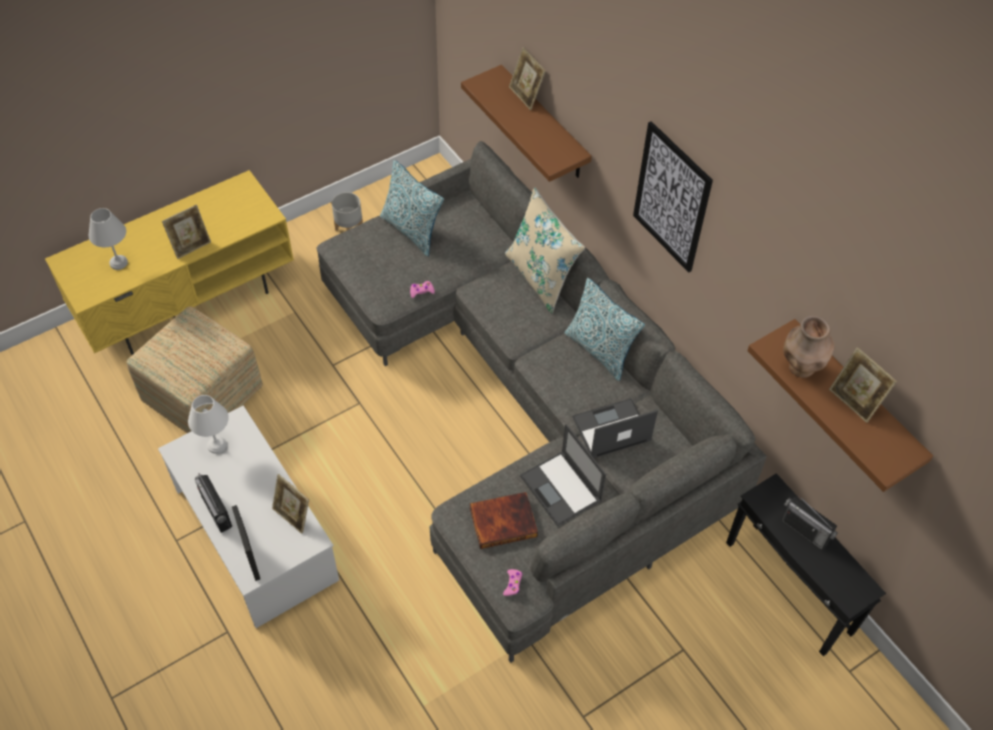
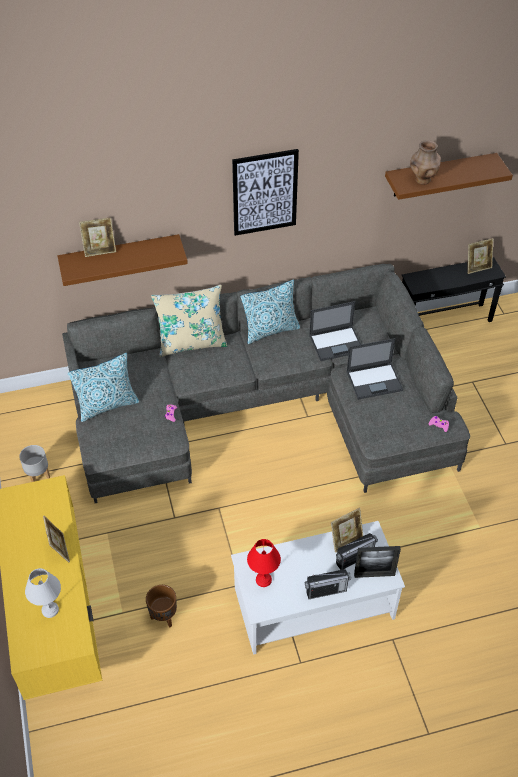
camera: 70 degrees left, 5 degrees down
(203, 394) = (163, 617): ottoman -> brown planter
(218, 445) = (263, 579): white table lamp -> red table lamp
(503, 521) = (389, 417): book -> none
(610, 429) = (336, 343): laptop -> laptop turned 105 degrees counterclockwise
(804, 531) = (445, 275): radio -> radio (354, 558)
(854, 401) = (453, 167): picture frame -> picture frame (477, 267)

